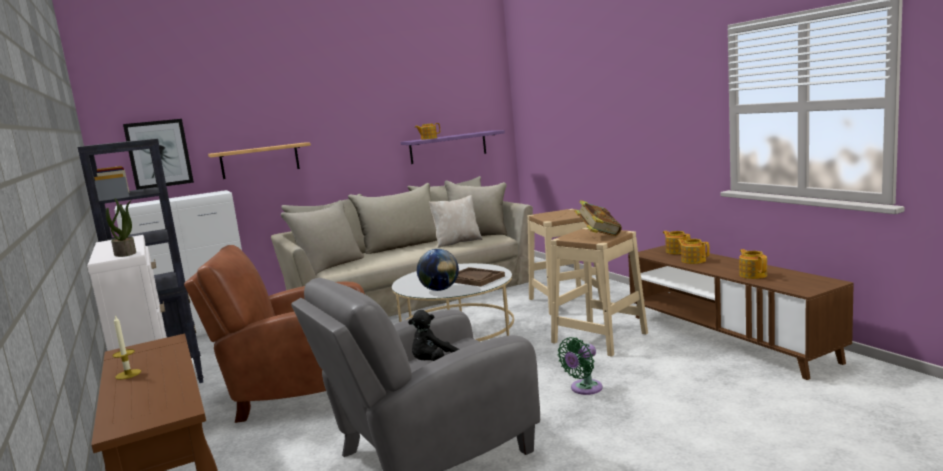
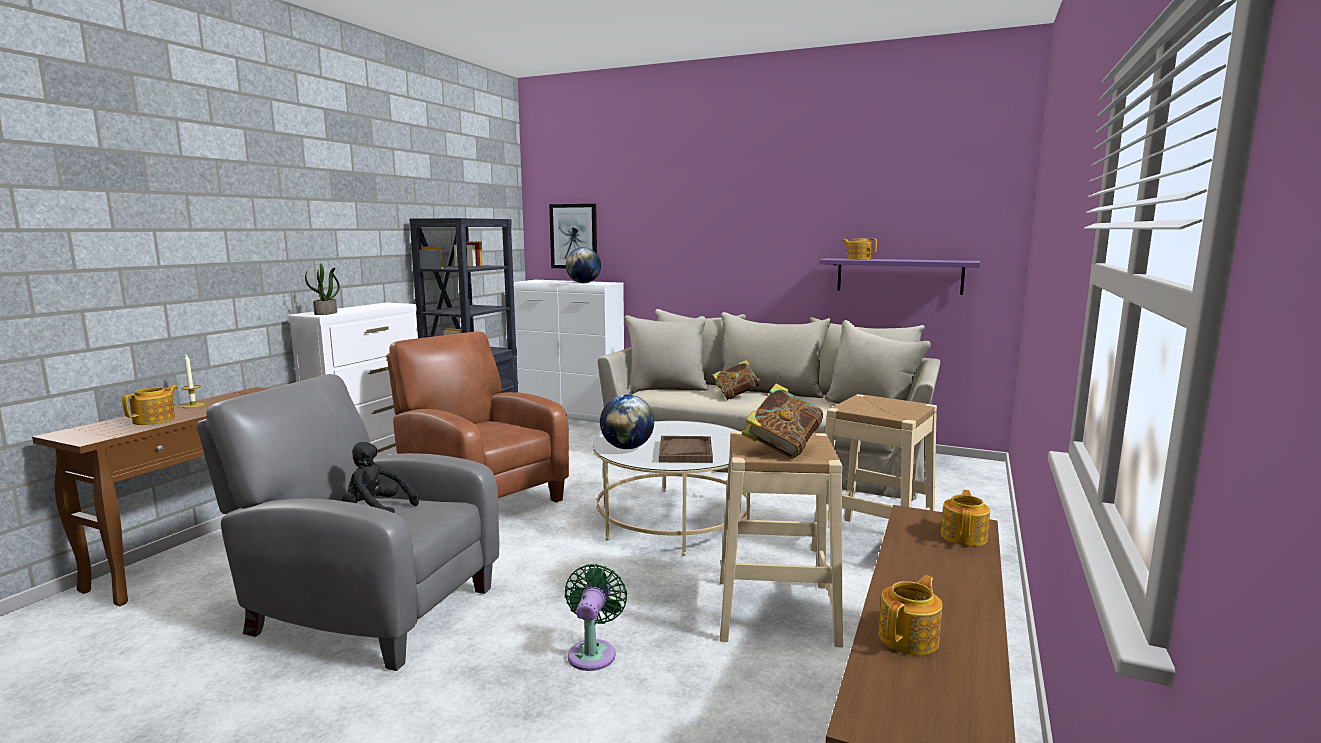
camera: 50 degrees right, 0 degrees up
(197, 196) = (583, 283): none -> globe
(260, 160) = (659, 257): shelf -> none
(395, 253) = (736, 396): none -> book
(457, 242) = (820, 407): beige pillow -> none
(584, 389) = (593, 652): green fan -> green fan turned 90 degrees clockwise
(693, 260) = (927, 561): teapot -> teapot (155, 420)

